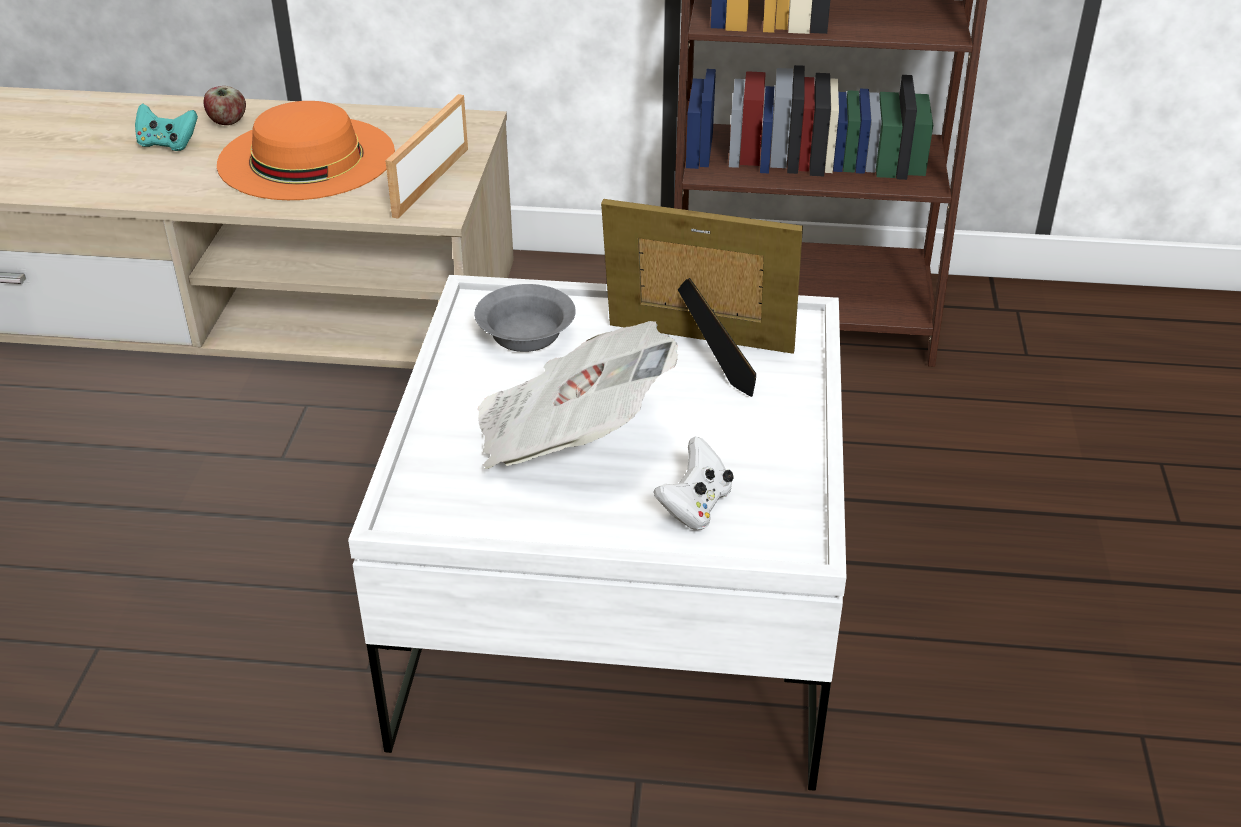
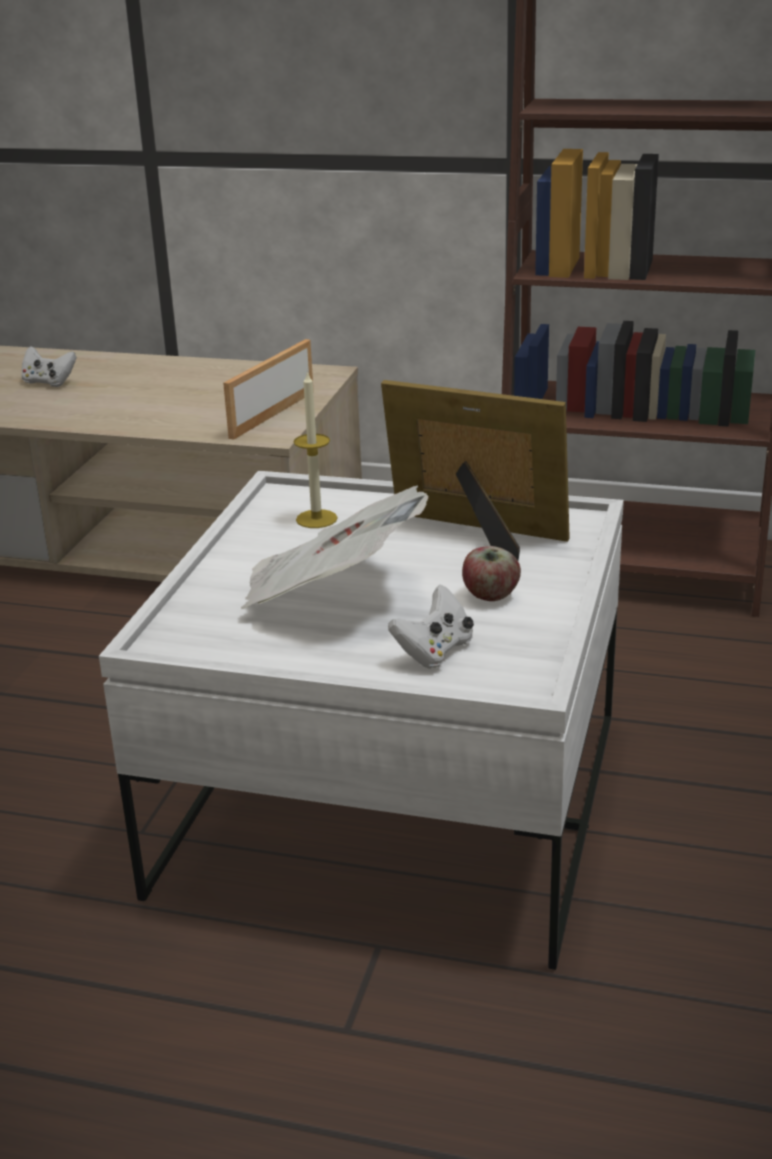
camera: 10 degrees right, 10 degrees down
(167, 144) = (49, 382): turquoise game controller -> white game controller
(227, 122) = (106, 368): apple -> apple (490, 596)
(306, 157) = (166, 394): orange hat -> none
(527, 336) = (316, 519): grey bowl -> candle

